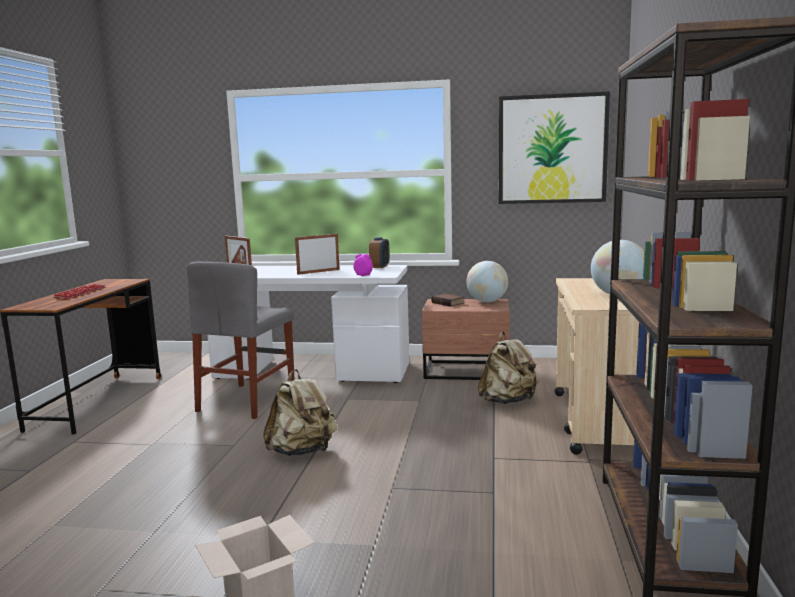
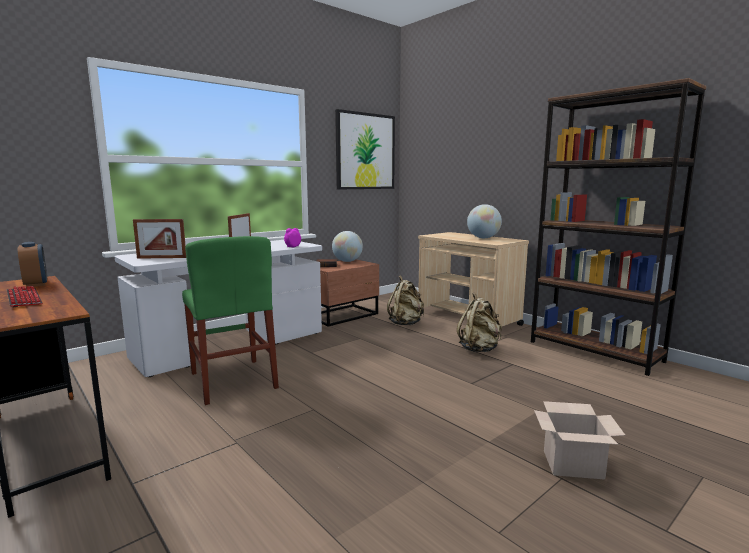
camera: 50 degrees left, 0 degrees up
(247, 400) = (233, 380): grey chair -> green chair
(302, 451) = (373, 390): beige backpack -> beige backpack (479, 349)
(380, 266) = (274, 241): alarm clock -> alarm clock (36, 284)

